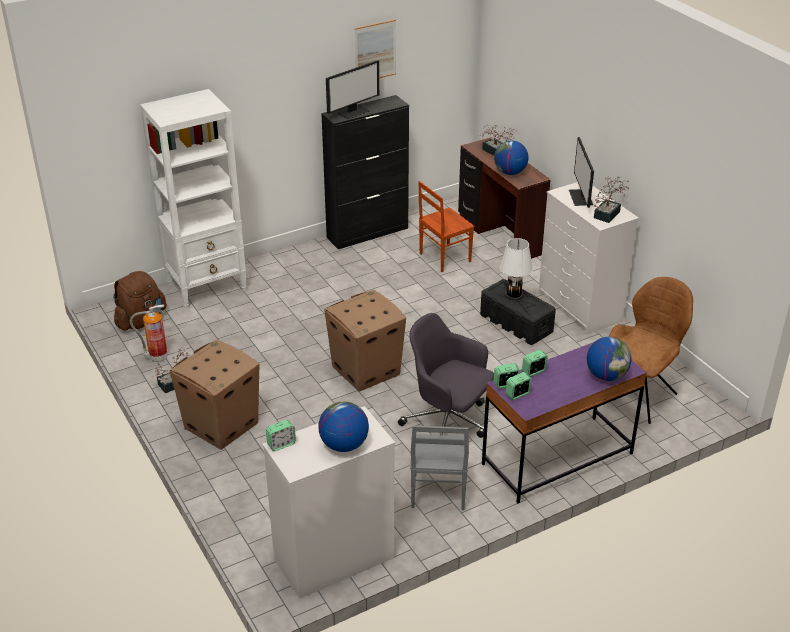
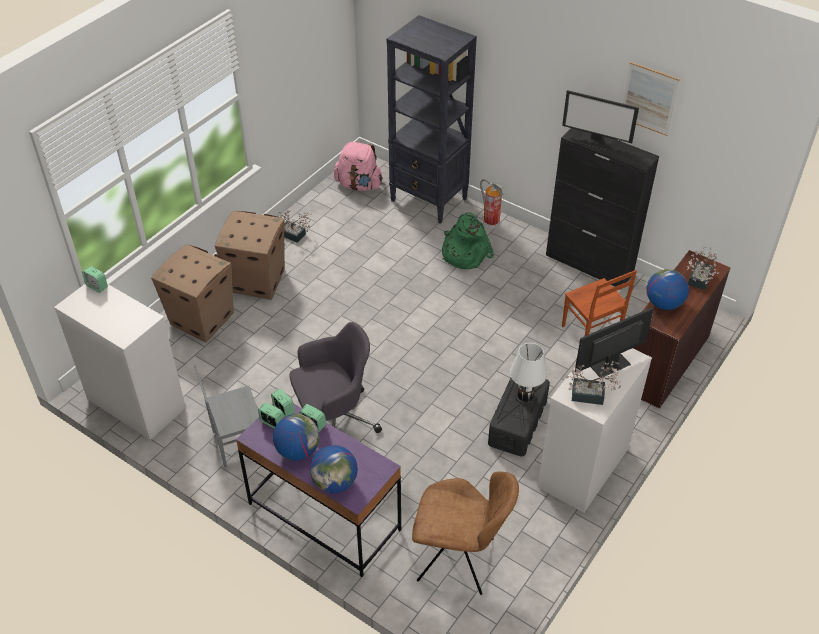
camera: 65 degrees right, 10 degrees up
(141, 321) = (359, 185): brown backpack -> pink backpack
(157, 357) = (319, 212): fire extinguisher -> fire extinguisher (490, 224)
(207, 287) = (429, 200): white bookcase -> black bookcase
(297, 289) = (464, 253): none -> green backpack
(343, 445) = (108, 321): globe -> globe (298, 450)
(365, 371) = (375, 339): cardboard box -> cardboard box (201, 318)
(444, 257) = (590, 332): brown chair -> brown chair turned 150 degrees counterclockwise
(448, 423) = (334, 419): grey office chair -> grey office chair turned 60 degrees clockwise

